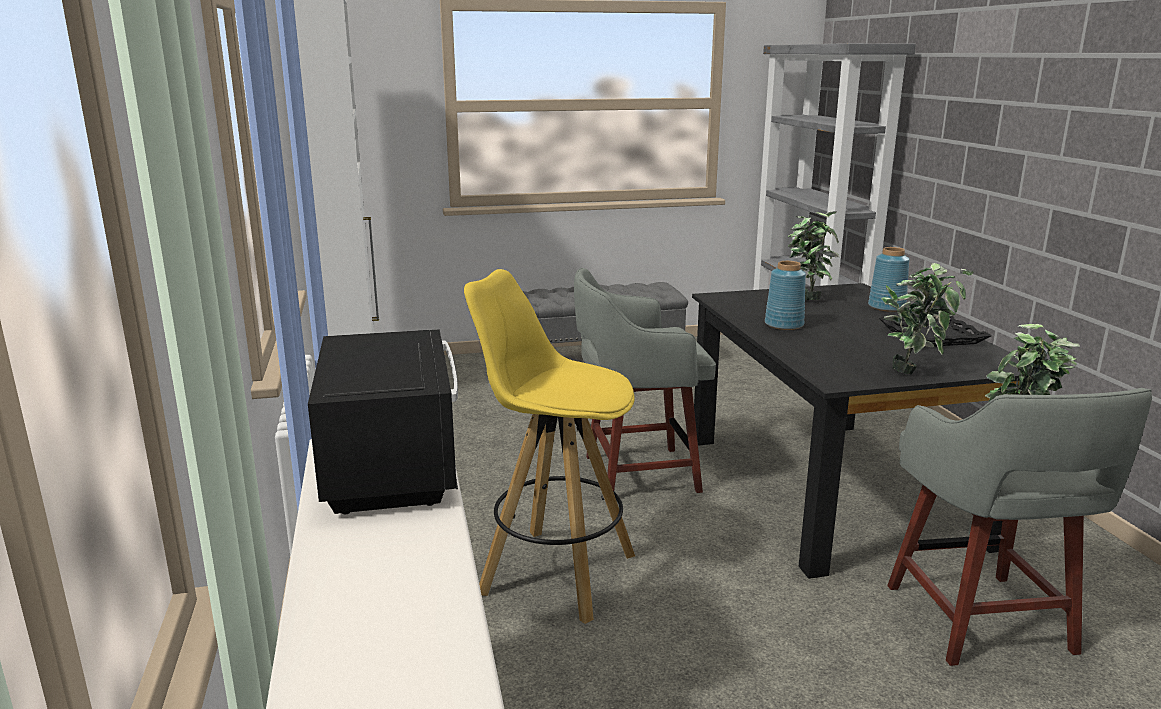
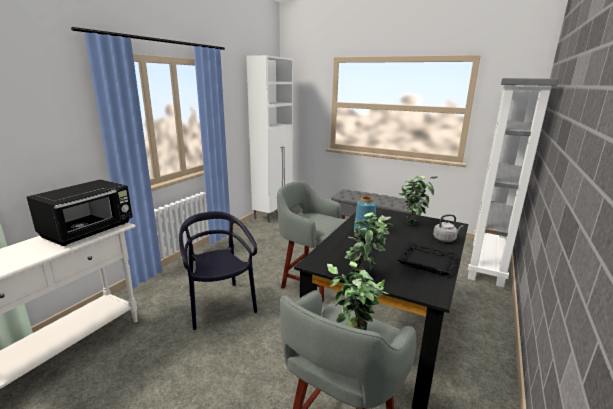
camera: 40 degrees right, 0 degrees up
(555, 573) = (219, 305): yellow stool -> black chair
(886, 307) = (445, 239): blue vase -> grey kettle

